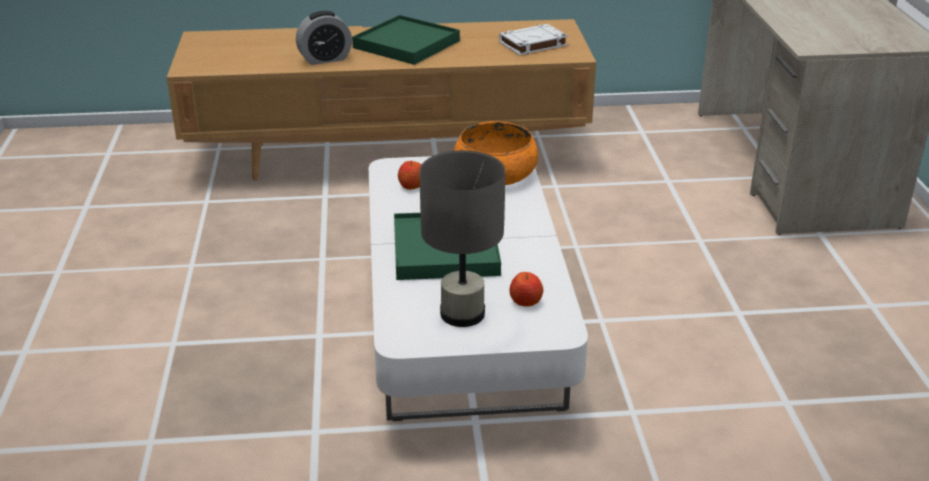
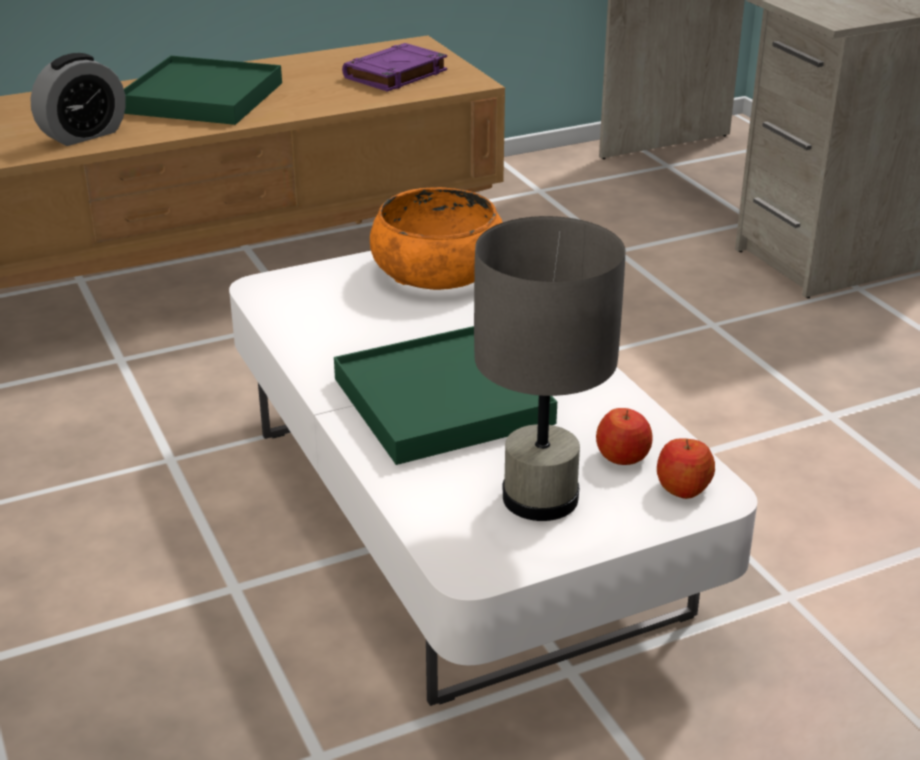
camera: 20 degrees left, 0 degrees up
(412, 185) = (320, 310): apple -> apple (683, 487)
(532, 44) = (395, 75): white book -> purple book

